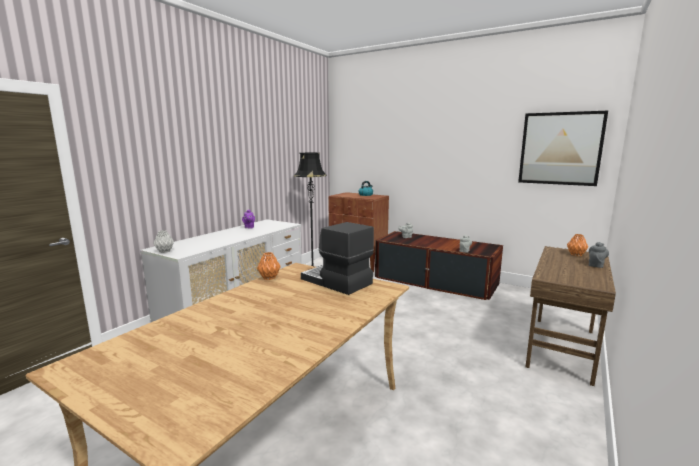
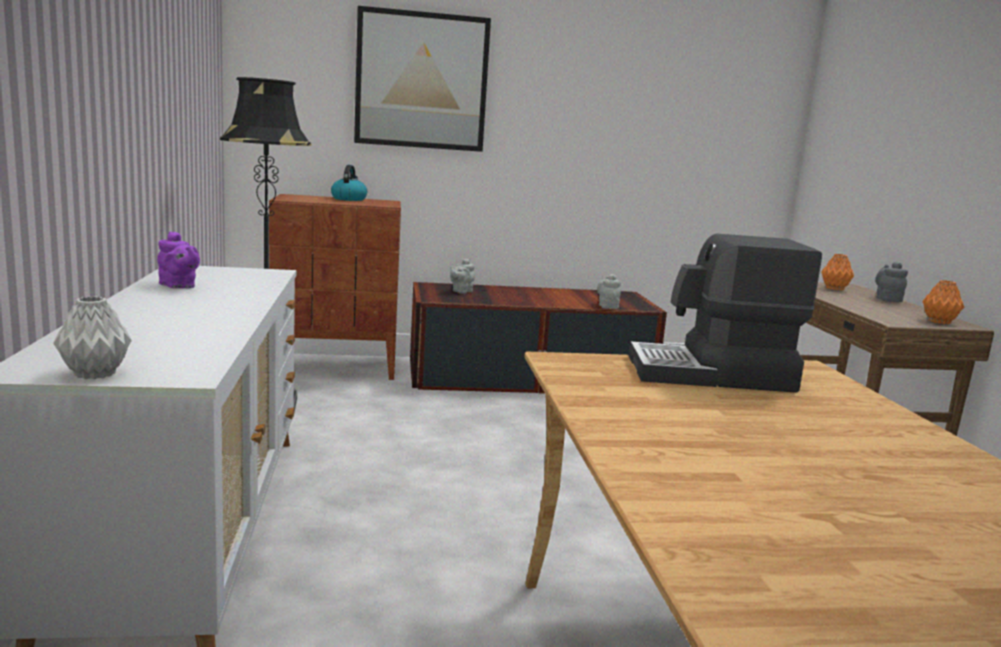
camera: 40 degrees left, 0 degrees up
(269, 278) = (578, 391): orange vase -> orange vase (940, 322)
(560, 148) = (727, 115): picture -> picture (421, 81)

